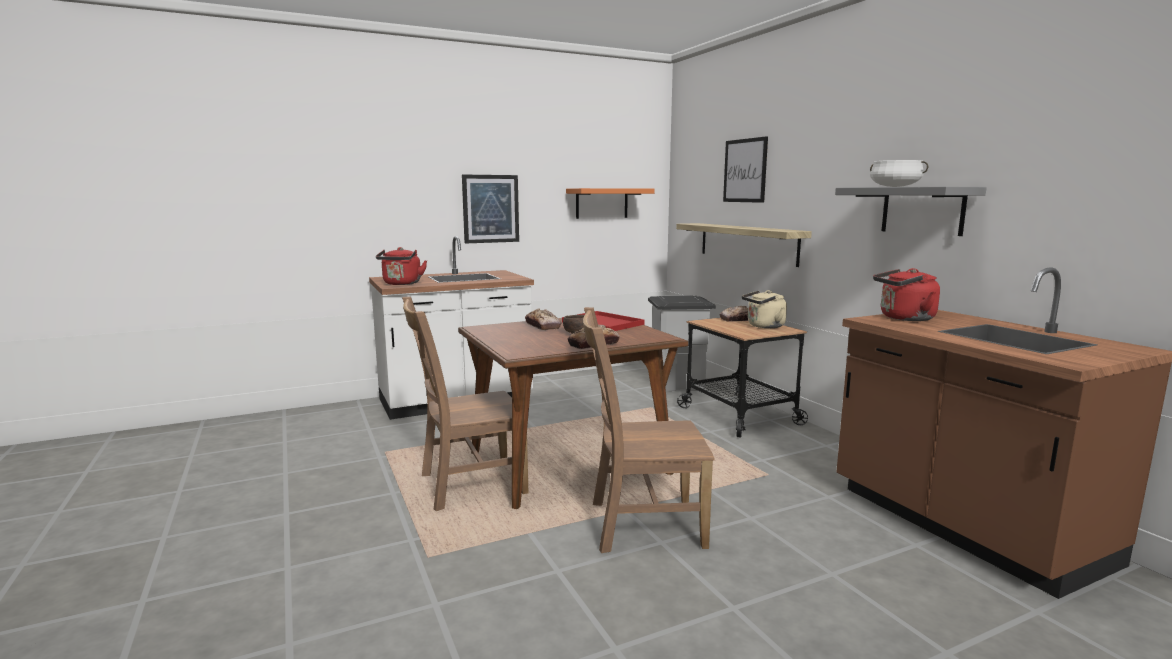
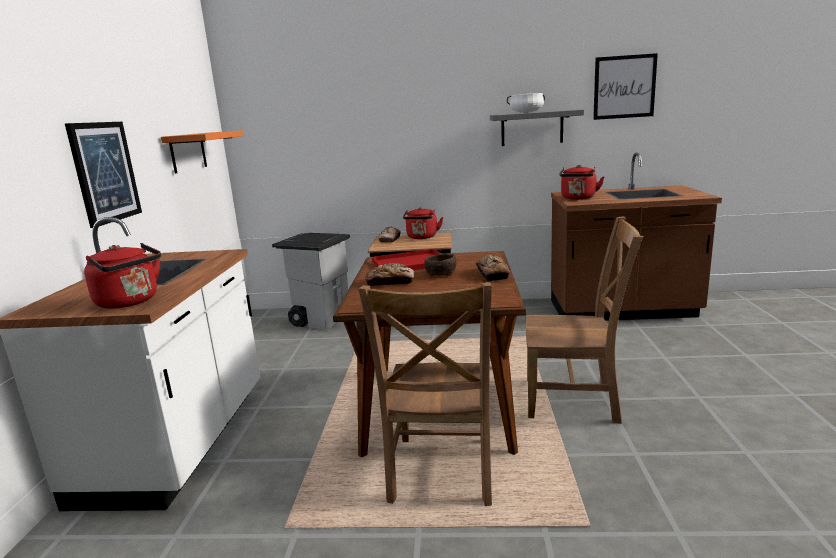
camera: 60 degrees left, 5 degrees up
(641, 524) = (576, 400): brown chair -> brown chair turned 105 degrees counterclockwise
(745, 170) = (344, 107): picture -> picture (624, 87)
(747, 243) = (358, 173): shelf -> none
(764, 326) = (422, 237): beige kettle -> red kettle

